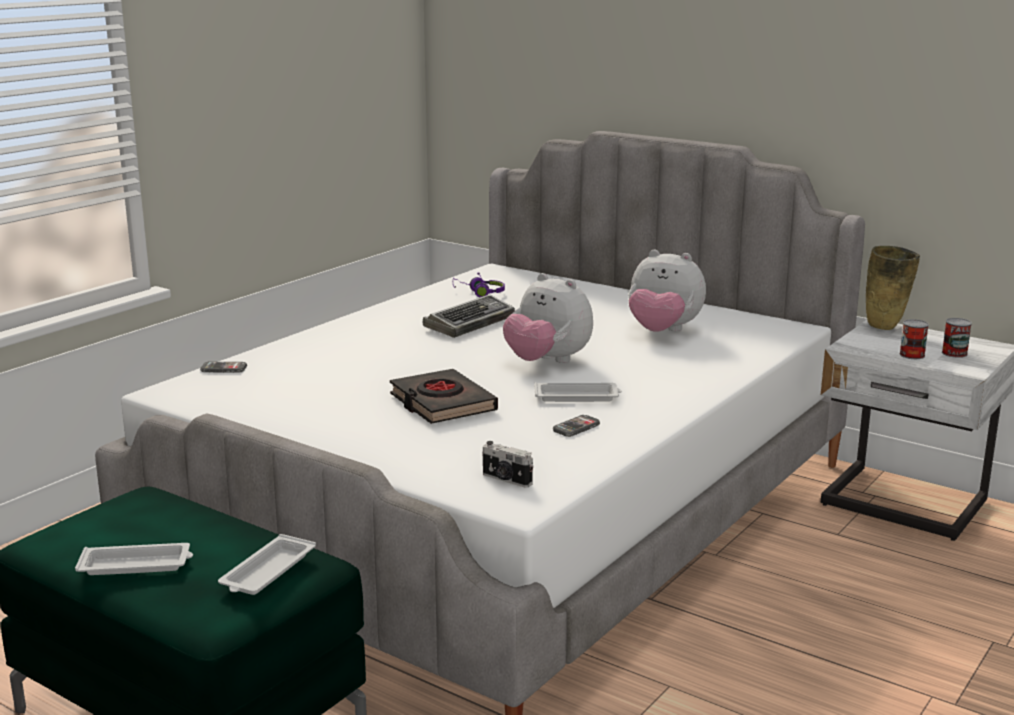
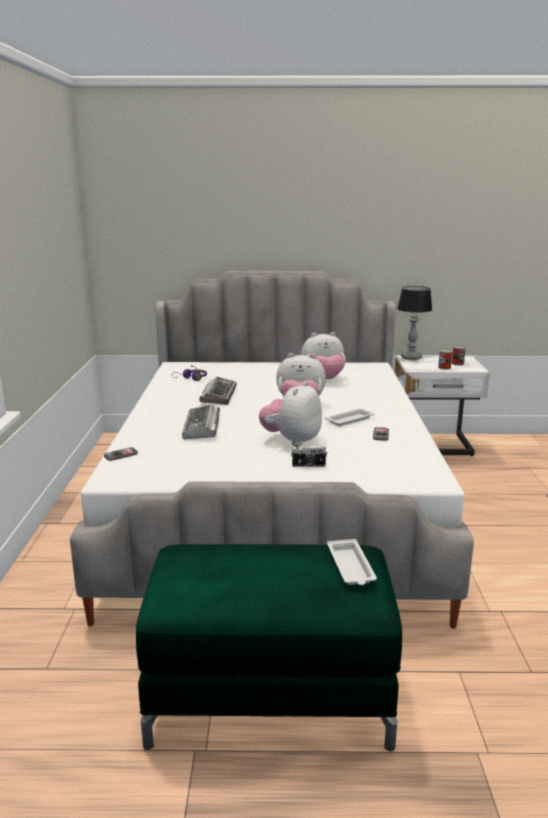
camera: 35 degrees left, 0 degrees up
(137, 565) = (269, 594): white tray -> none
(369, 359) = (202, 427): none -> keyboard
(442, 403) = (292, 441): black book -> plush toy
(506, 480) = (403, 470): camera -> camera (309, 466)
(885, 327) = (410, 358): beige vase -> table lamp

